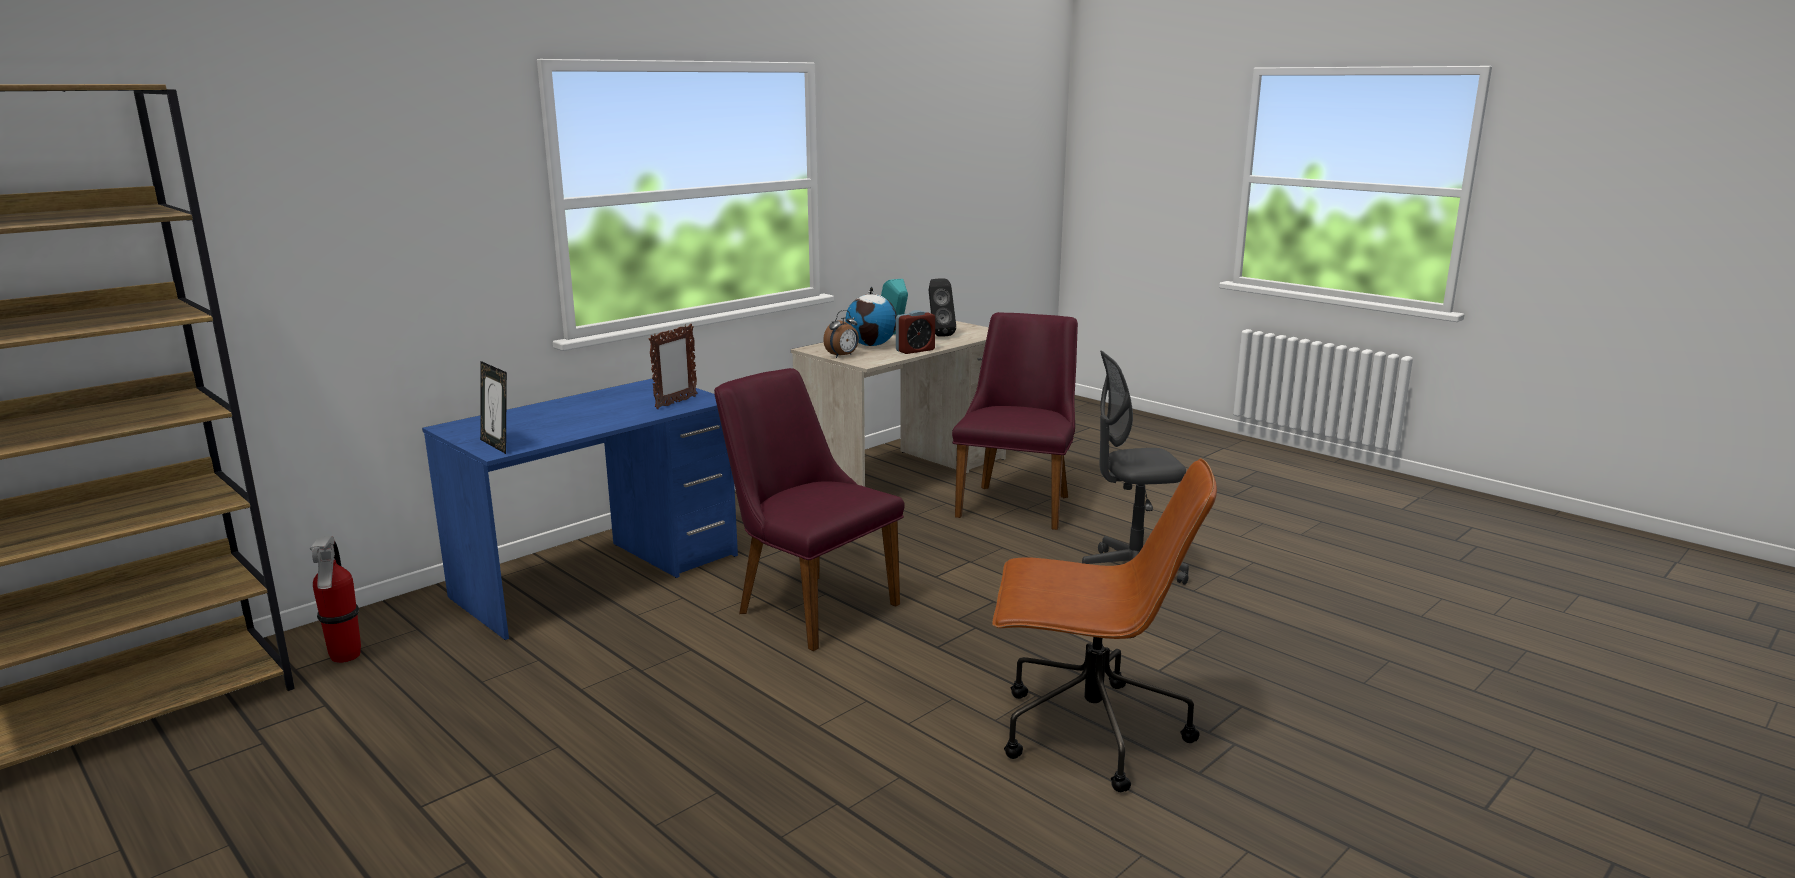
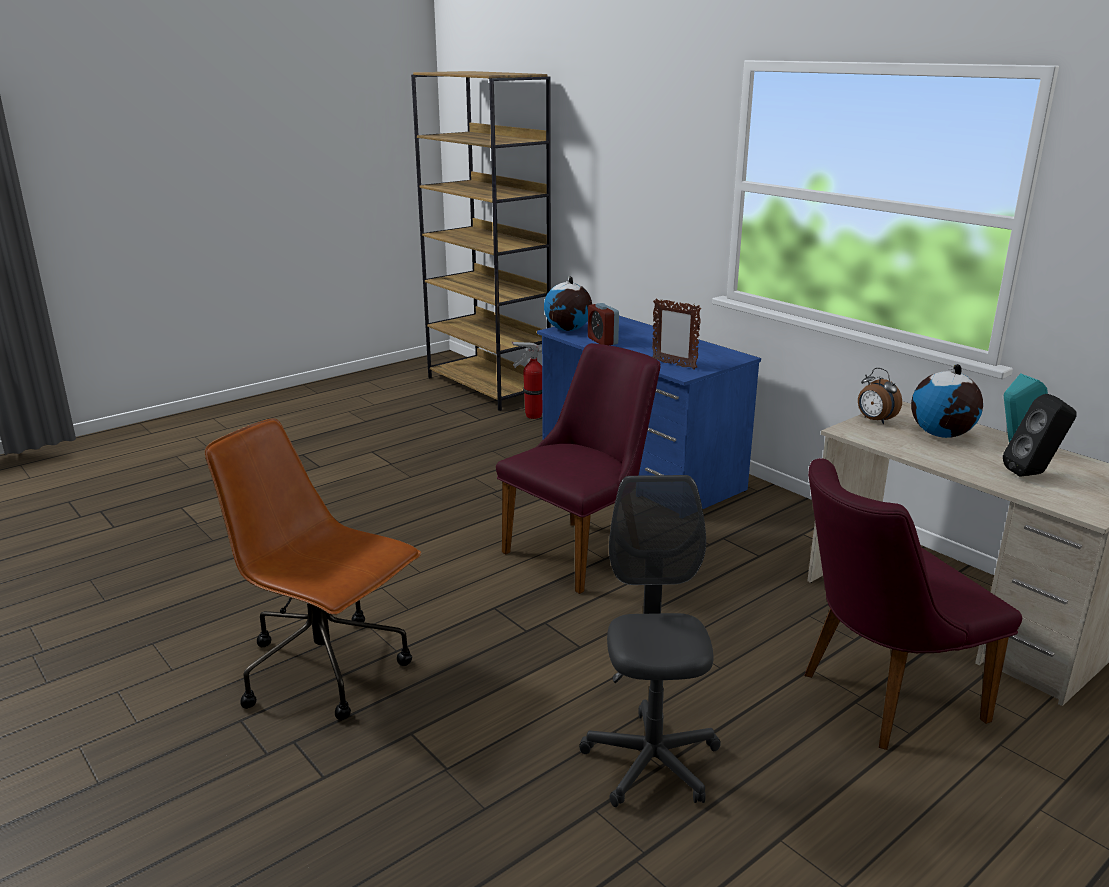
camera: 95 degrees right, 5 degrees up
(497, 445) = (568, 330): picture frame -> globe
(915, 350) = (927, 456): alarm clock -> alarm clock (602, 341)
(1018, 502) = (877, 698): purple chair -> purple chair turned 135 degrees clockwise
(1088, 733) = (327, 669): brown office chair -> brown office chair turned 105 degrees clockwise

